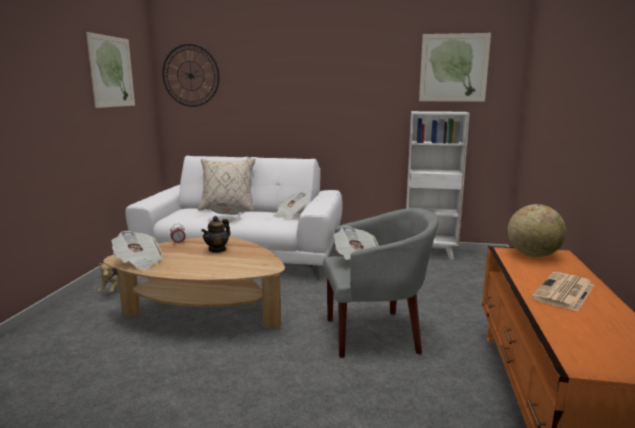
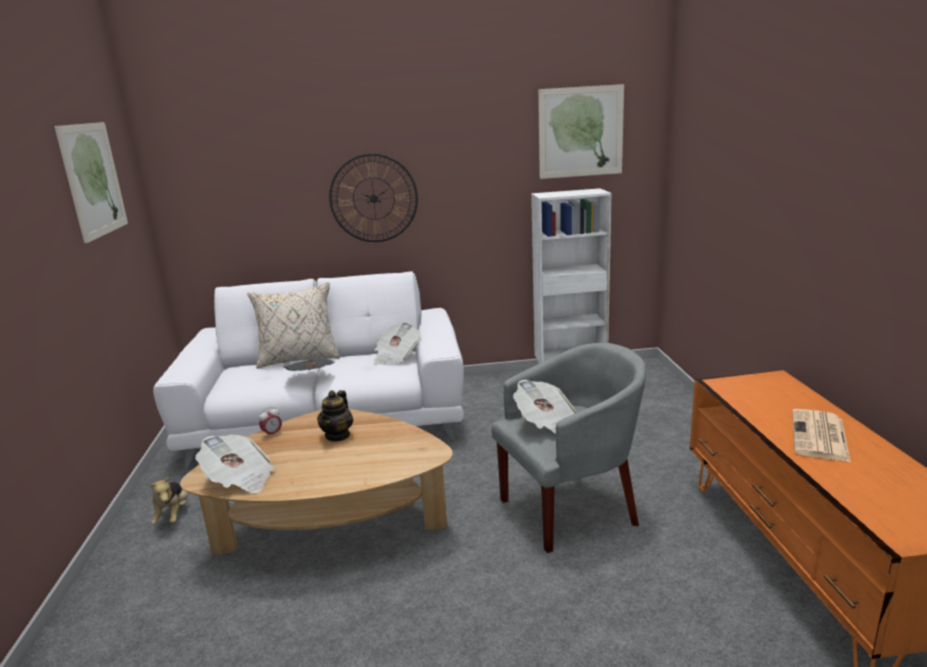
camera: 15 degrees left, 5 degrees up
(190, 75) = (203, 165): wall clock -> wall clock (373, 198)
(533, 255) = (752, 385): globe -> none

